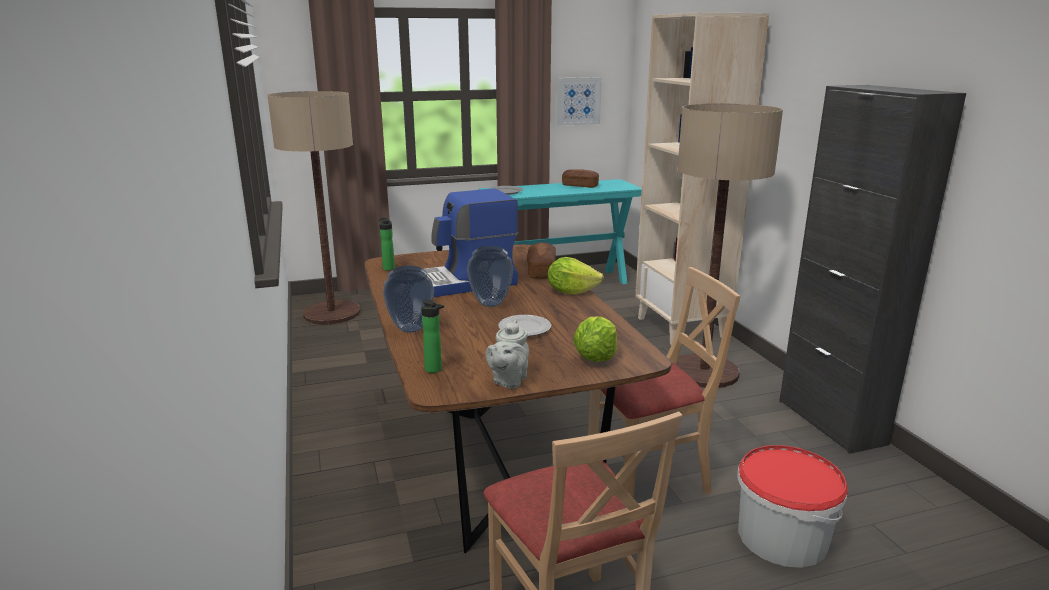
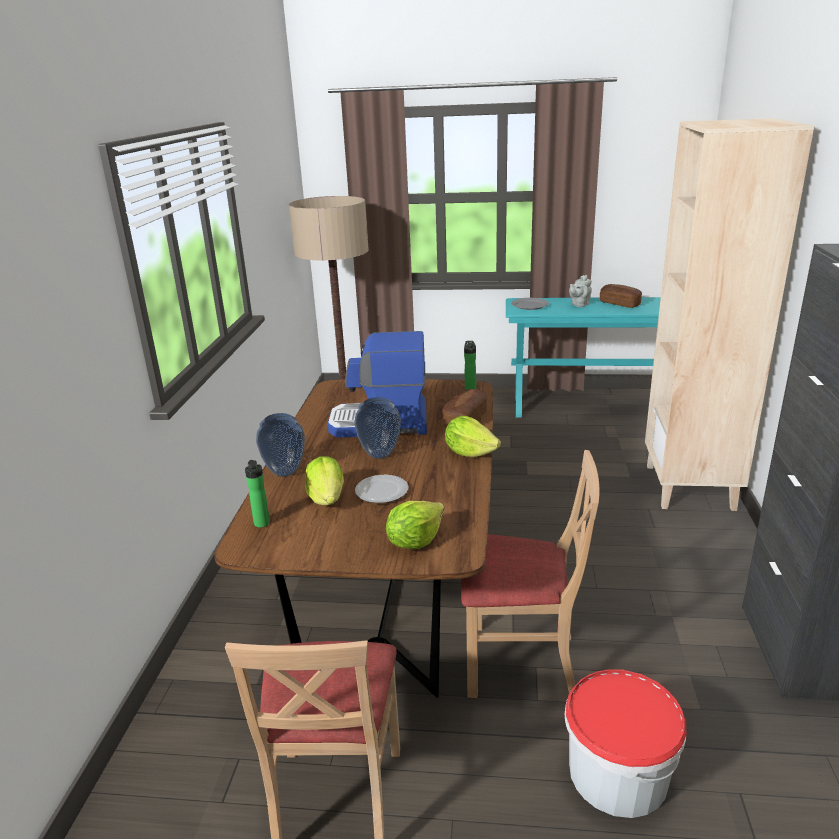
camera: 25 degrees right, 5 degrees up
(388, 268) = (329, 395): bottle -> bottle (470, 389)
(477, 341) = (327, 498): none -> lettuce
(508, 380) = (311, 551): grey teapot -> grey teapot (579, 305)
(578, 101) = (635, 204): picture -> none
(704, 372) = (676, 550): floor lamp -> none

